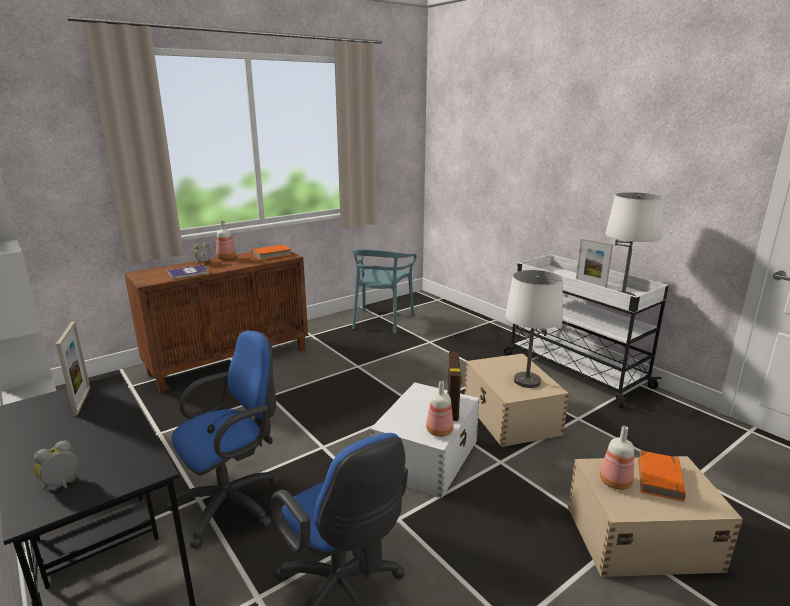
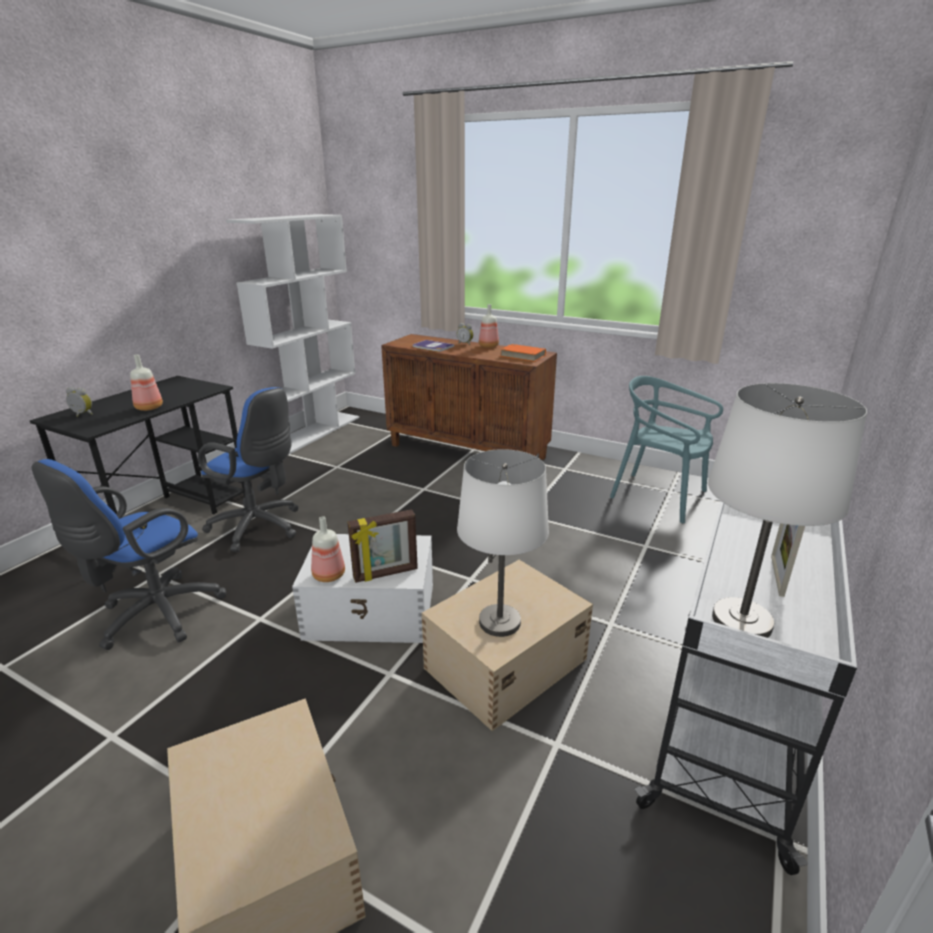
camera: 65 degrees right, 5 degrees up
(82, 401) = (188, 389): picture frame -> none
(381, 320) = (659, 496): turquoise chair -> turquoise chair turned 45 degrees clockwise
(616, 483) = (255, 748): bottle -> bottle (148, 408)
(660, 478) = (275, 805): orange book -> none

